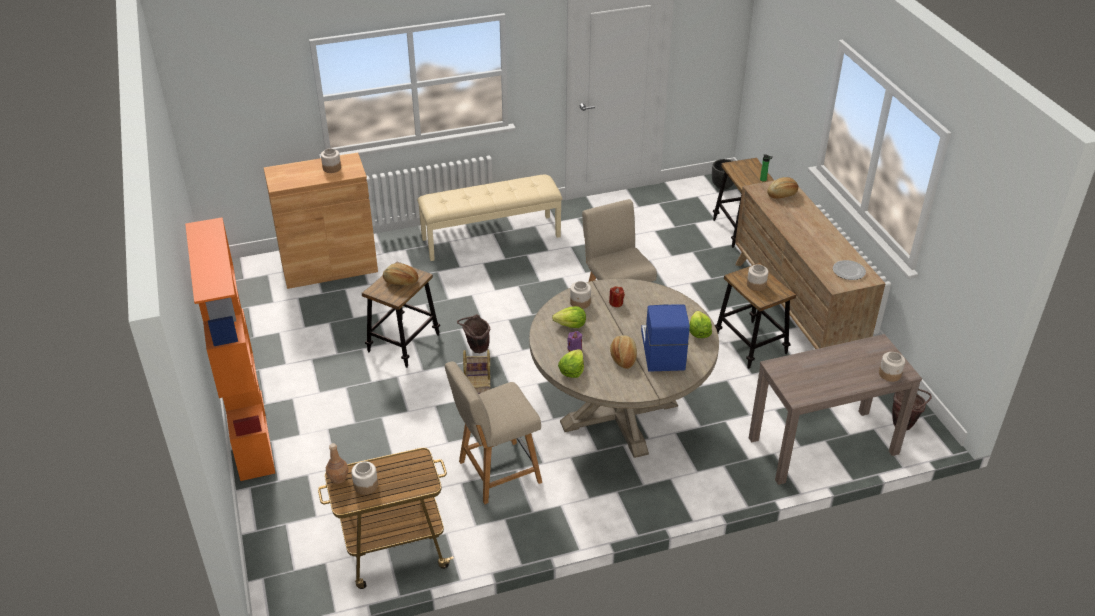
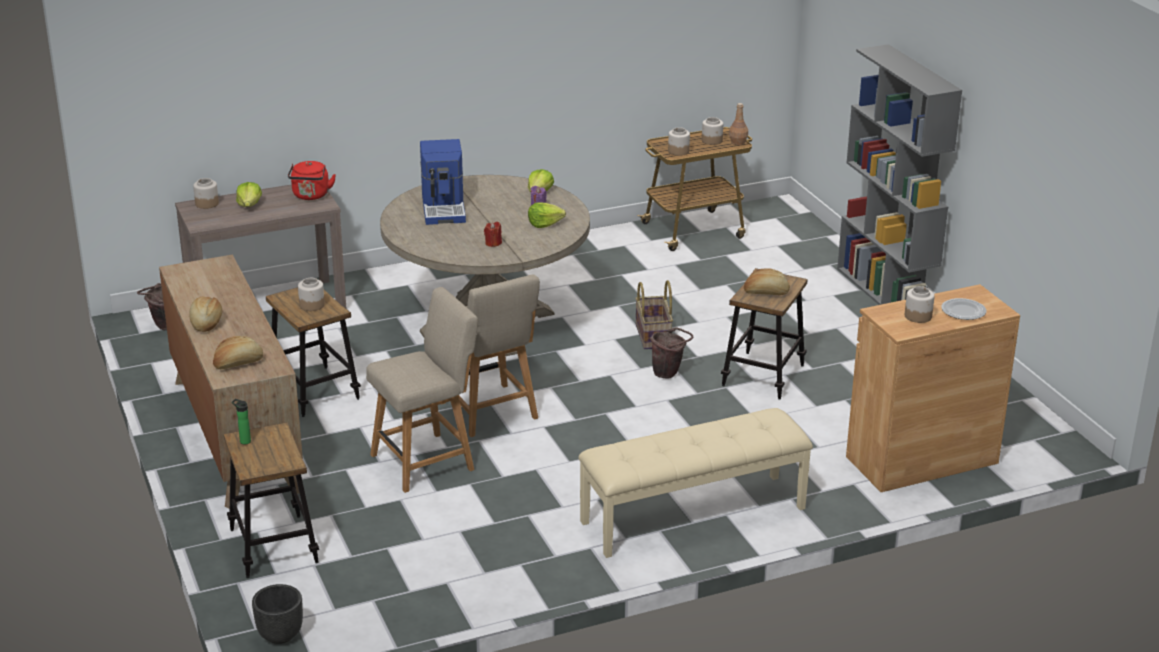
camera: 175 degrees right, 10 degrees down
(250, 434) = (885, 293): orange bookcase -> grey bookcase
(496, 473) = (614, 276): beige chair -> beige chair (427, 461)
(580, 302) = (535, 242): jar -> jar (678, 151)
(624, 357) = (485, 202): bread -> bread (205, 322)
(699, 332) = (401, 223): lettuce -> lettuce (249, 205)
(793, 381) = (311, 196): none -> red kettle
(849, 271) = (197, 275): plate -> plate (962, 311)

